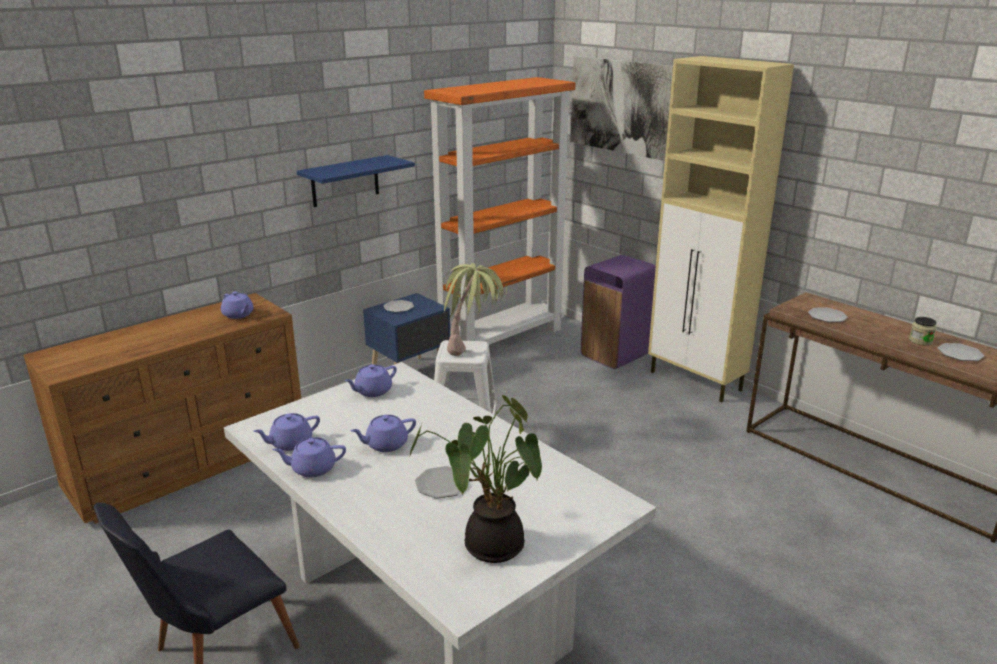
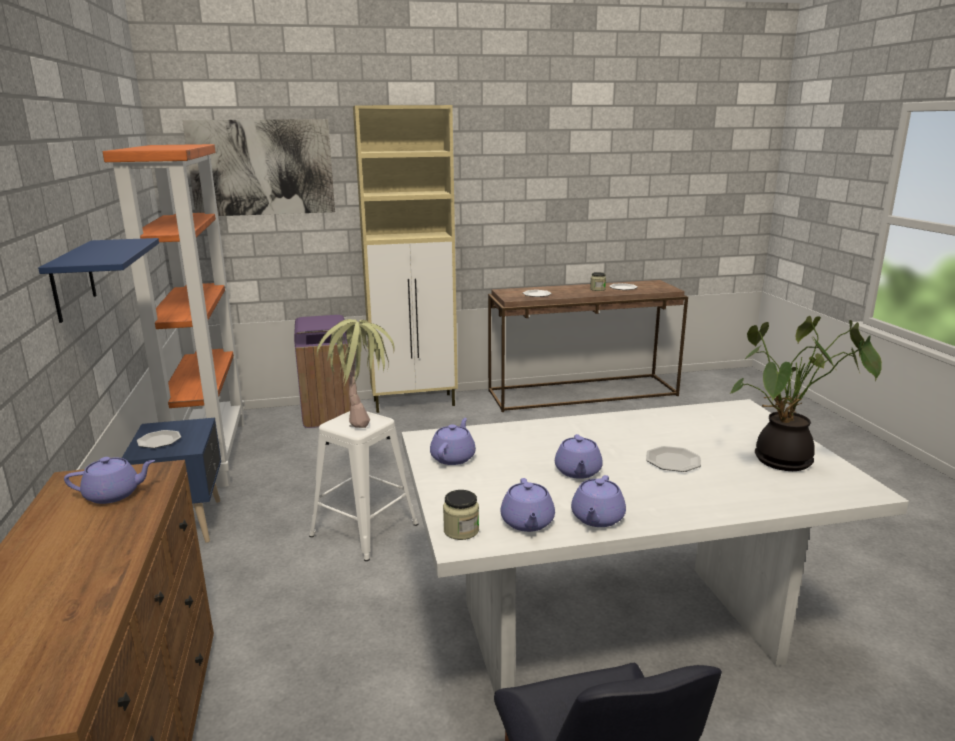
camera: 60 degrees left, 5 degrees down
(266, 423) = (461, 530): none -> jar
(372, 391) = (453, 457): purple teapot -> purple teapot turned 150 degrees counterclockwise

